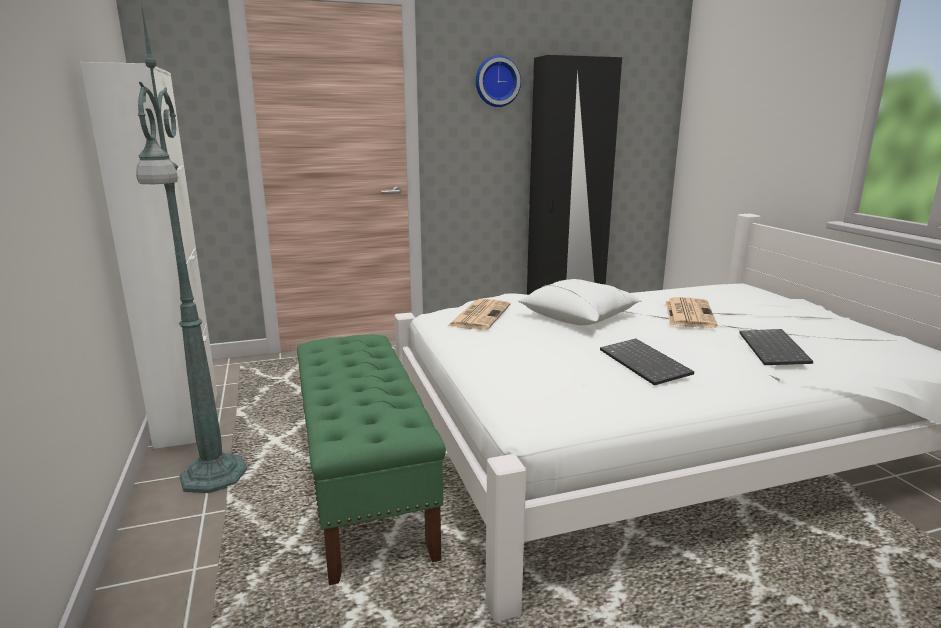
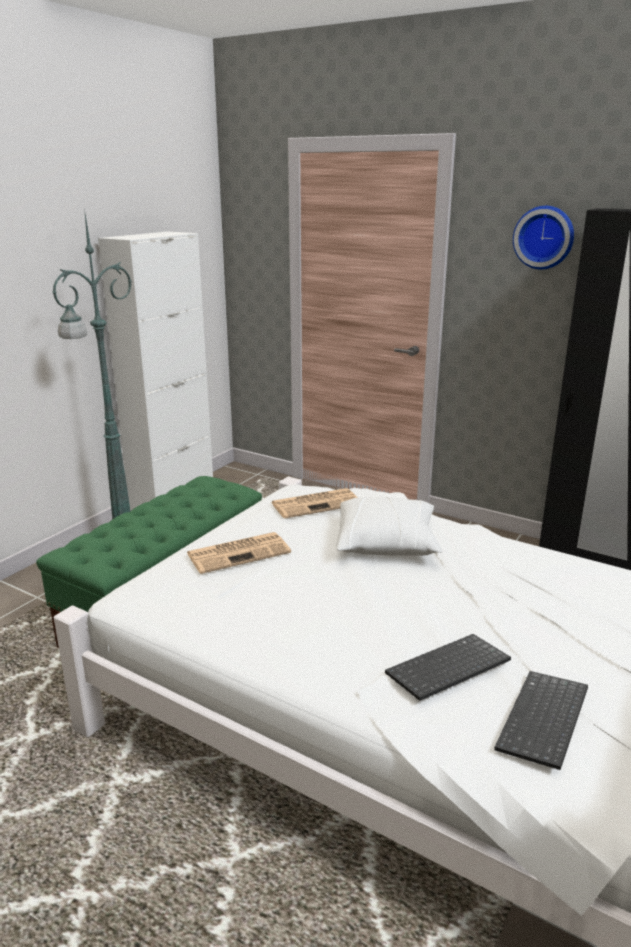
camera: 50 degrees right, 5 degrees up
(646, 363) = (302, 609): keyboard -> keyboard (545, 722)
(688, 313) = (490, 591): newspaper -> newspaper (239, 553)

